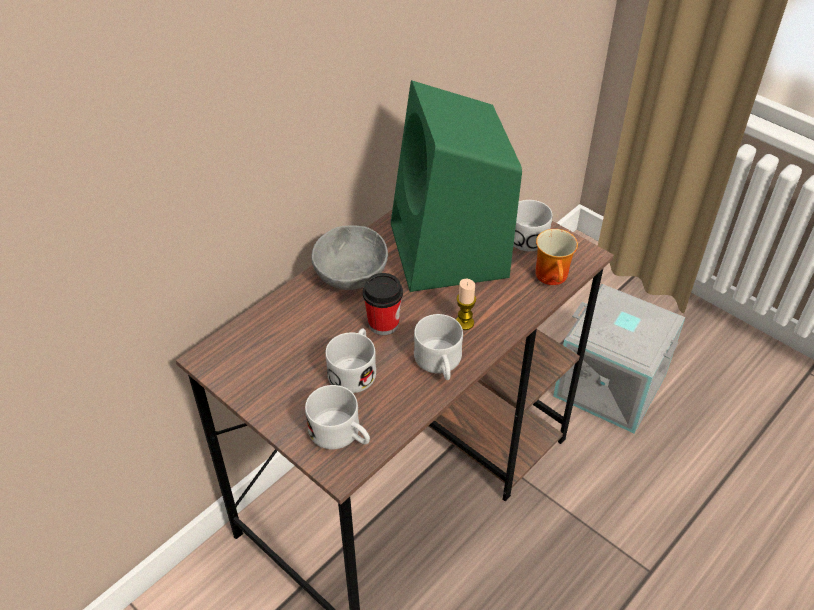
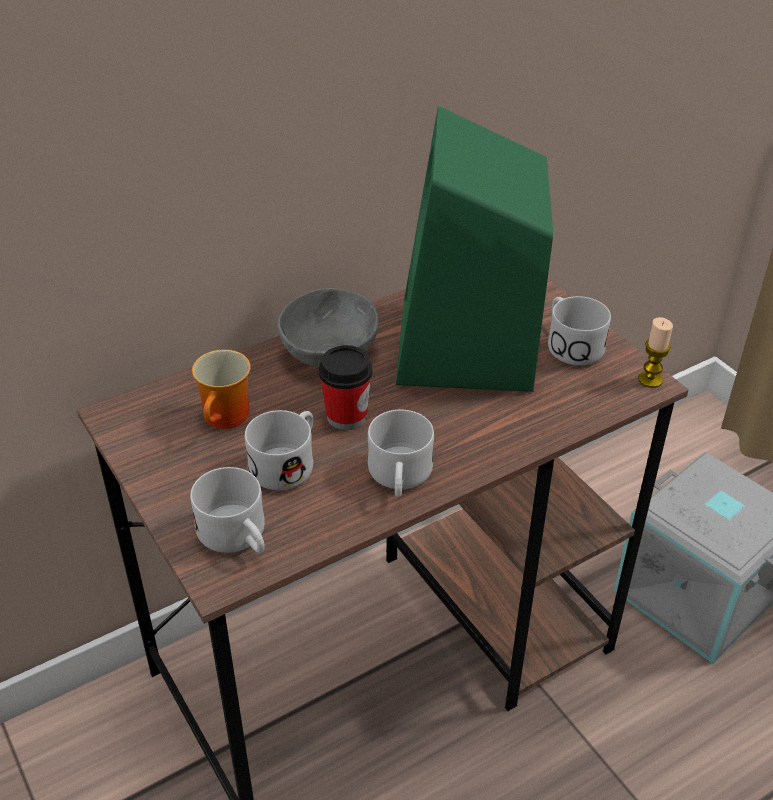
camera: 15 degrees right, 5 degrees down
(464, 323) = (452, 435): candle -> candle (650, 380)
(554, 277) = (595, 401): mug -> mug (228, 418)

